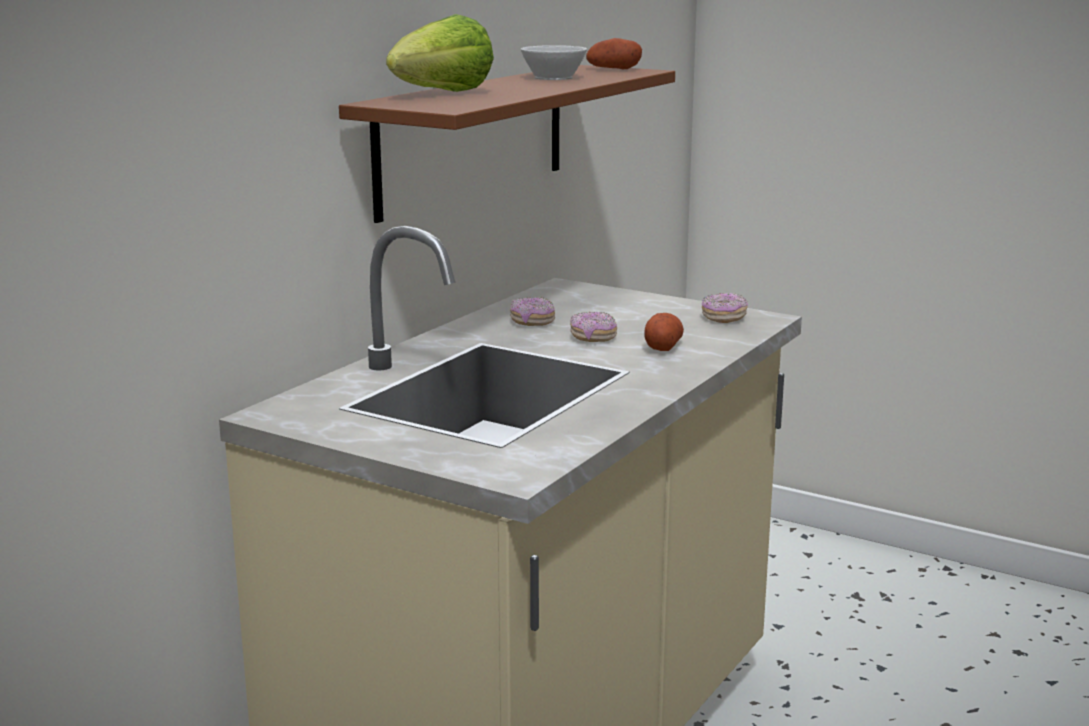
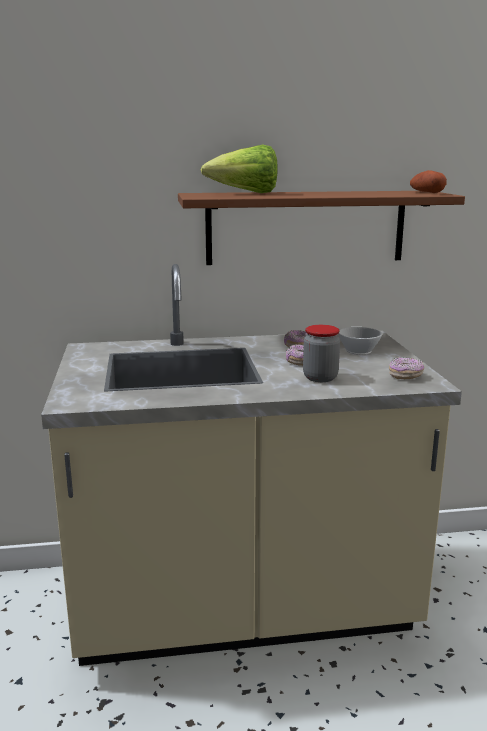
camera: 50 degrees right, 0 degrees up
(550, 77) = (357, 192): white cup -> white cup (357, 350)
(663, 346) = (320, 377): potato -> jar

